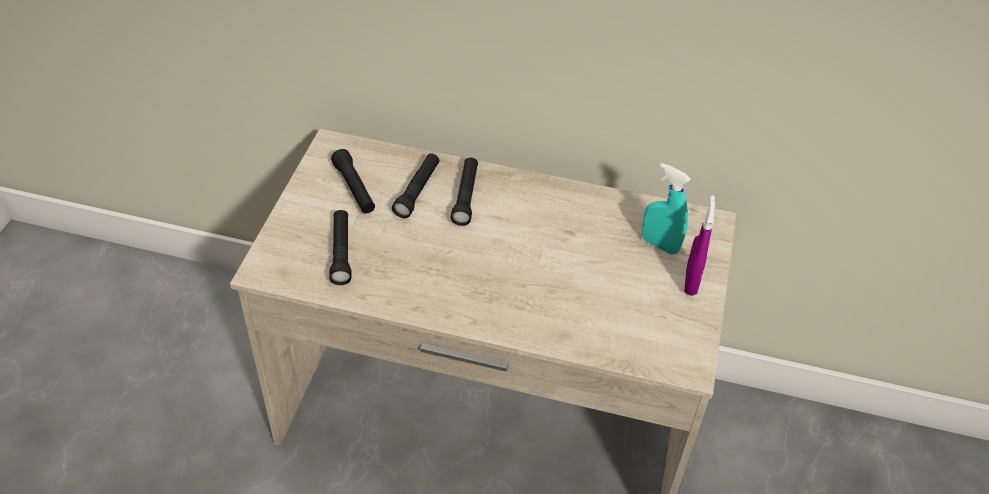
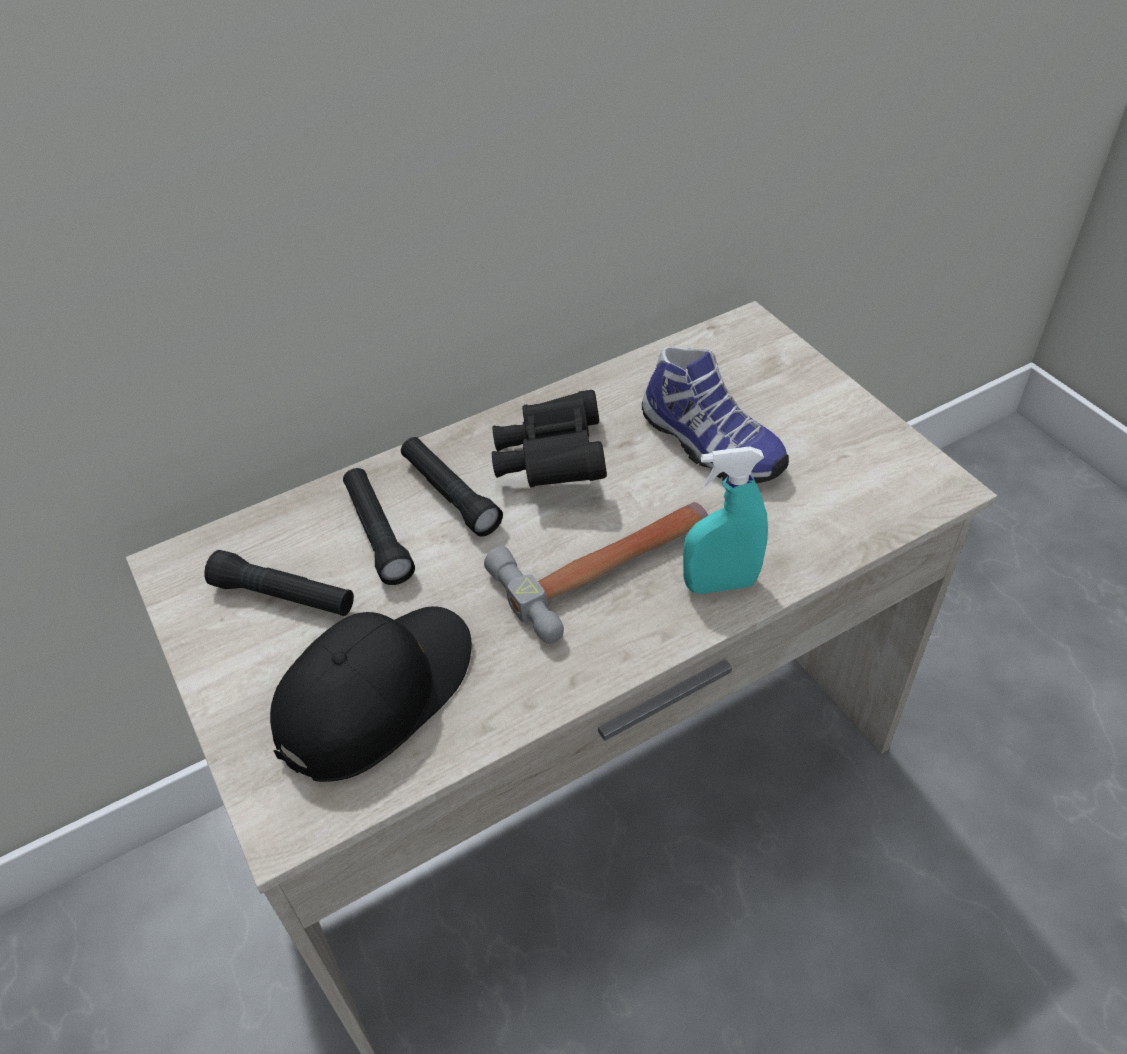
camera: 40 degrees left, 0 degrees up
(341, 252) = (376, 695): black flashlight -> black cap
(490, 277) = (609, 565): none -> hammer
(526, 215) = (552, 461): none -> black binoculars
(605, 262) = (708, 446): none -> shoe
(659, 245) = (733, 385): turquoise spray bottle -> turquoise spray bottle (720, 584)
(691, 282) = (815, 399): purple spray bottle -> none

